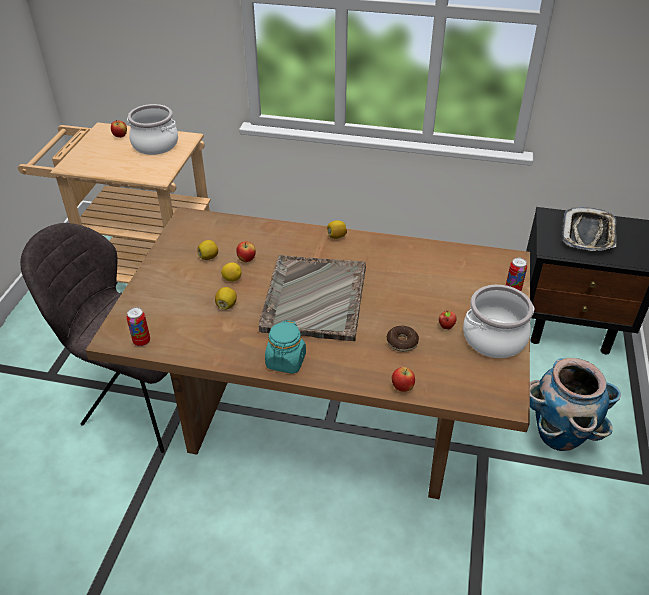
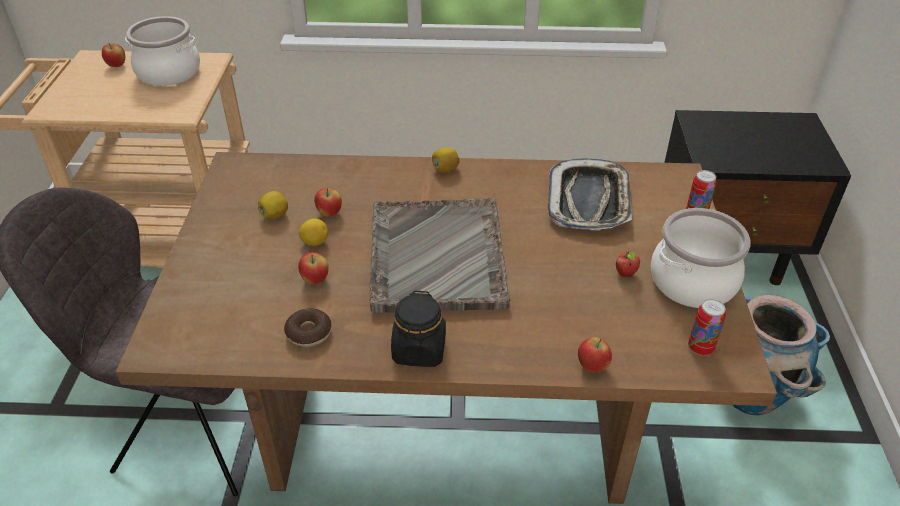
camera: 10 degrees left, 0 degrees up
(141, 341) = (200, 347): can -> can (700, 348)
(226, 305) = (315, 280): lemon -> apple
(286, 361) = (419, 350): turquoise jar -> black jar
(402, 342) = (573, 302): donut -> donut (309, 333)
(588, 234) = (748, 137): tray -> tray (589, 201)

